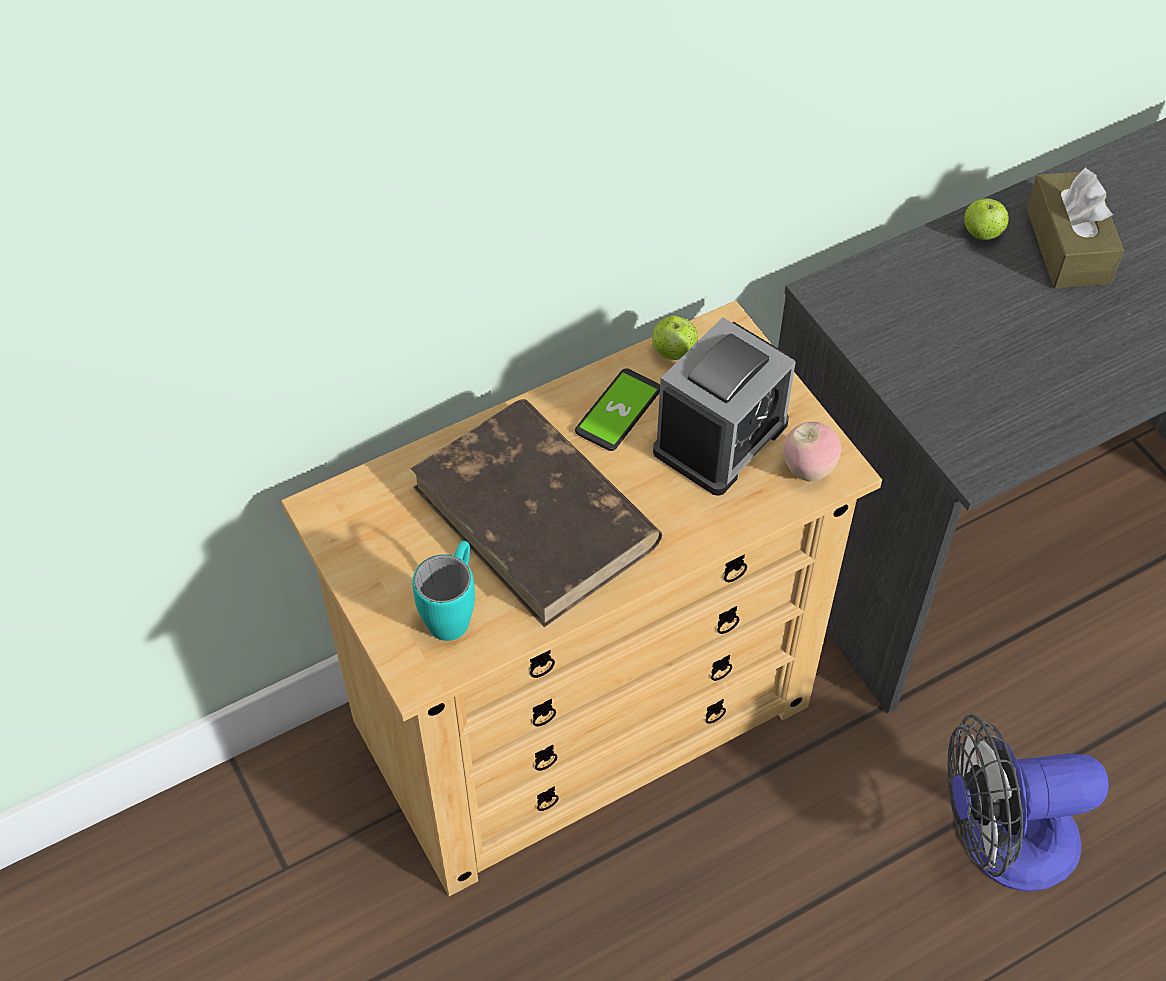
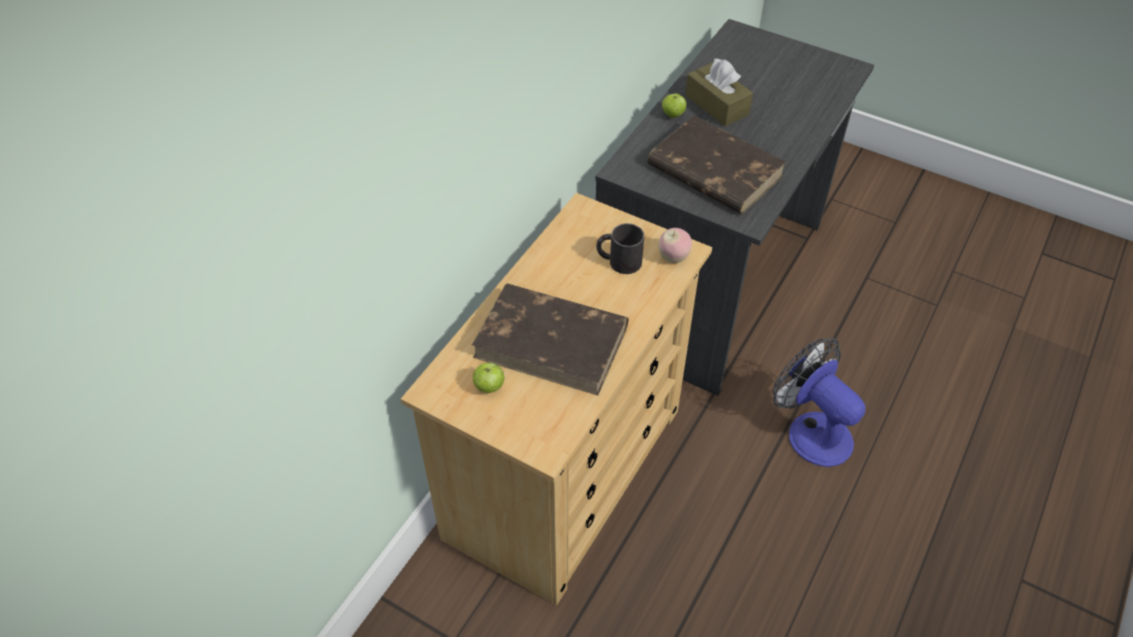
camera: 30 degrees left, 5 degrees down
(453, 611) = (543, 410): turquoise mug -> none
(618, 411) = (556, 270): phone -> none
(674, 352) = (563, 230): apple -> apple (489, 387)
(720, 437) = (618, 261): alarm clock -> black mug
(979, 355) = (713, 170): none -> brown book
(1001, 842) = (811, 430): fan -> fan turned 90 degrees clockwise

